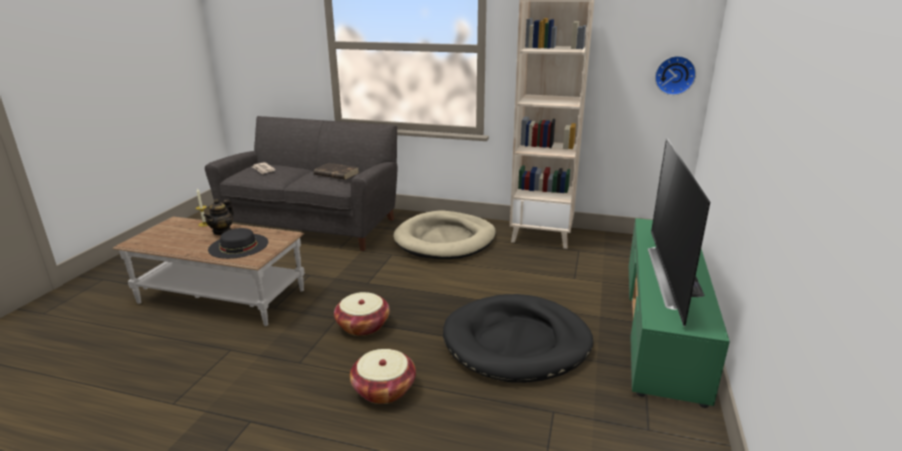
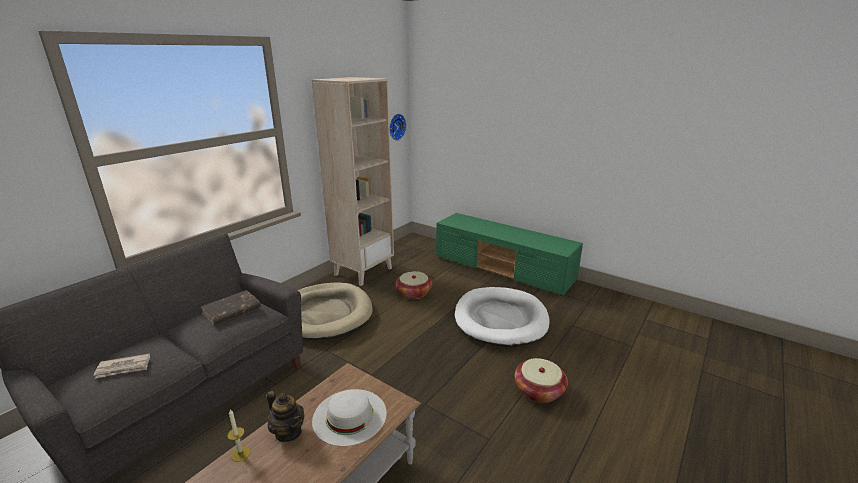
camera: 70 degrees left, 0 degrees up
(238, 245) = (349, 416): black hat -> white hat
(363, 325) = (446, 389): basket -> basket (414, 293)
(517, 342) = (500, 319): black dog bed -> white dog bed
(673, 276) = (517, 235): television -> none

